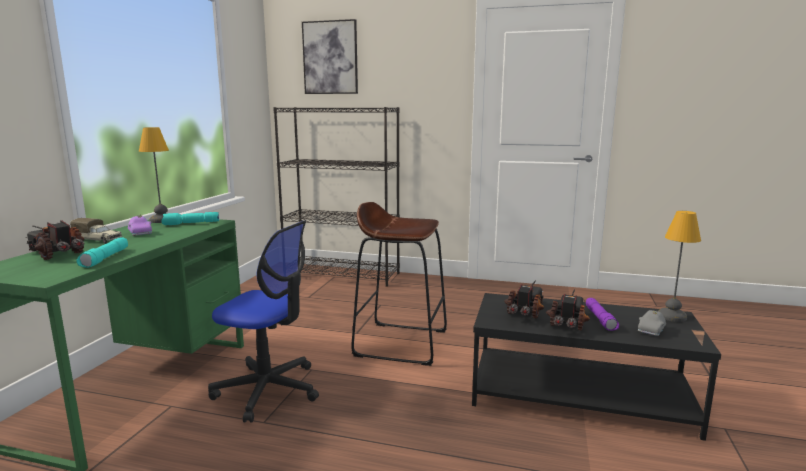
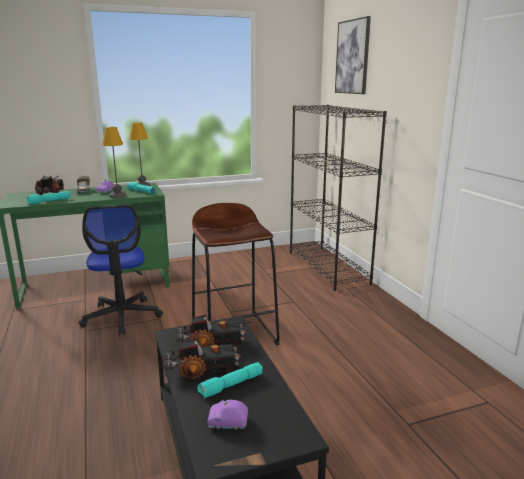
camera: 55 degrees right, 5 degrees up
(601, 319) = (231, 386): purple flashlight -> turquoise flashlight
(651, 330) = (228, 423): grey toy car -> purple toy car
(671, 316) = (292, 431): table lamp -> table lamp (118, 196)

